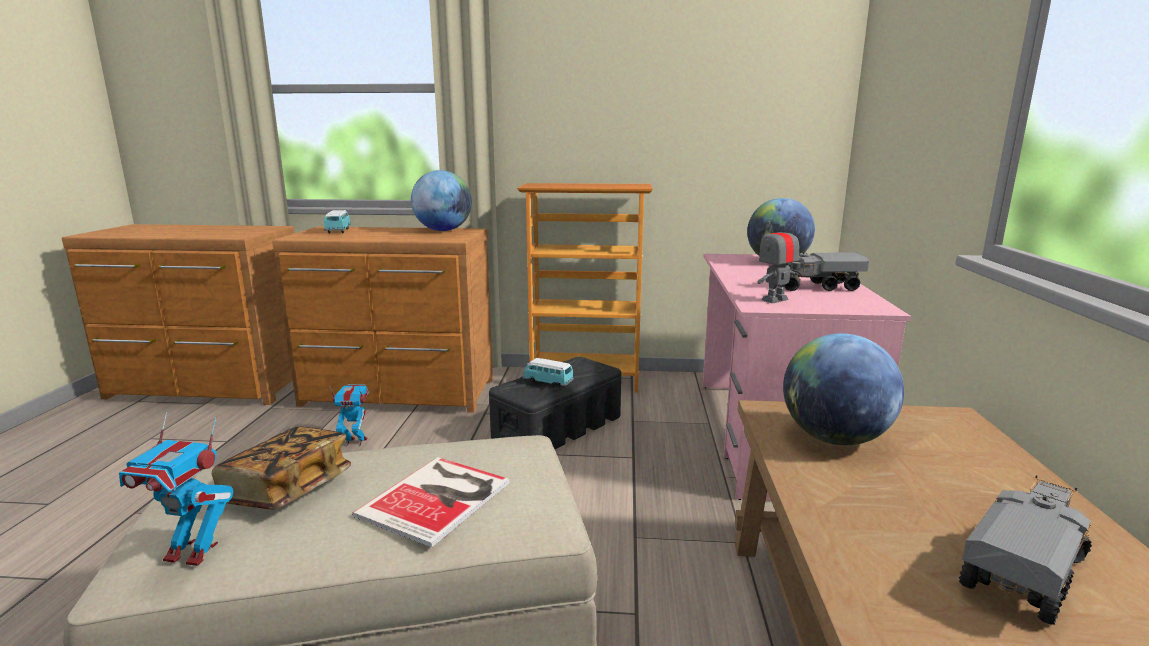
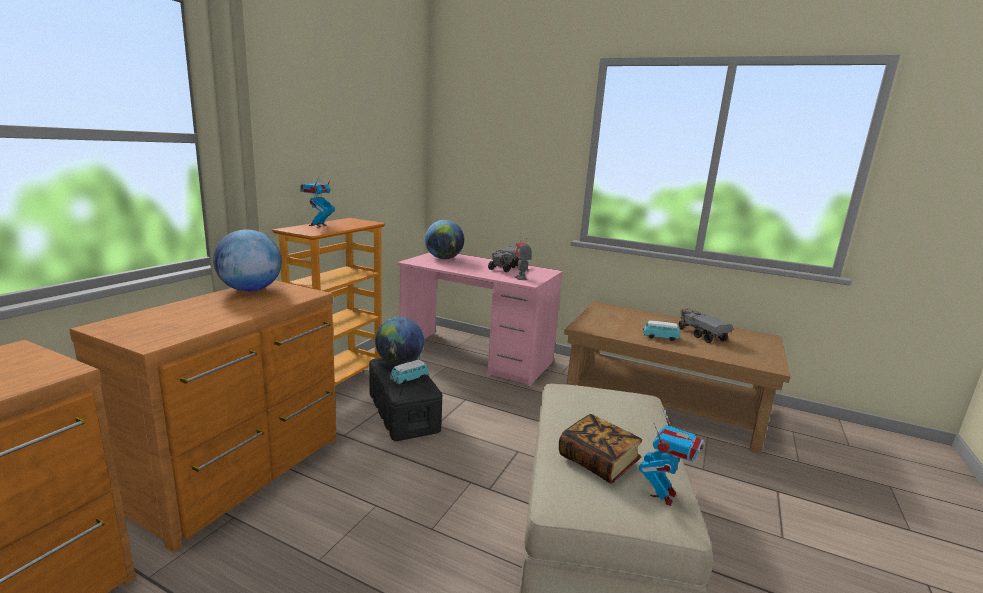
camera: 70 degrees left, 0 degrees up
(338, 231) = (149, 322): toy car -> toy car (660, 338)
(355, 442) = (325, 512): toy robot -> toy robot (318, 225)
(439, 498) = (621, 416): book -> none
(834, 438) = (611, 326): globe -> globe (399, 363)

